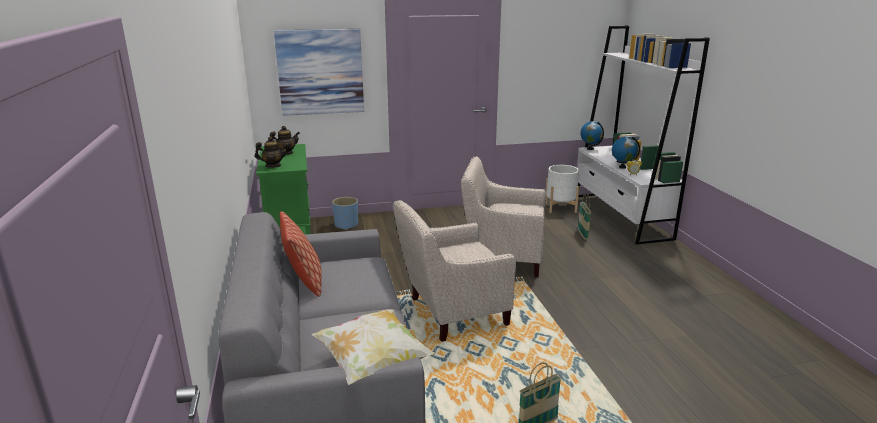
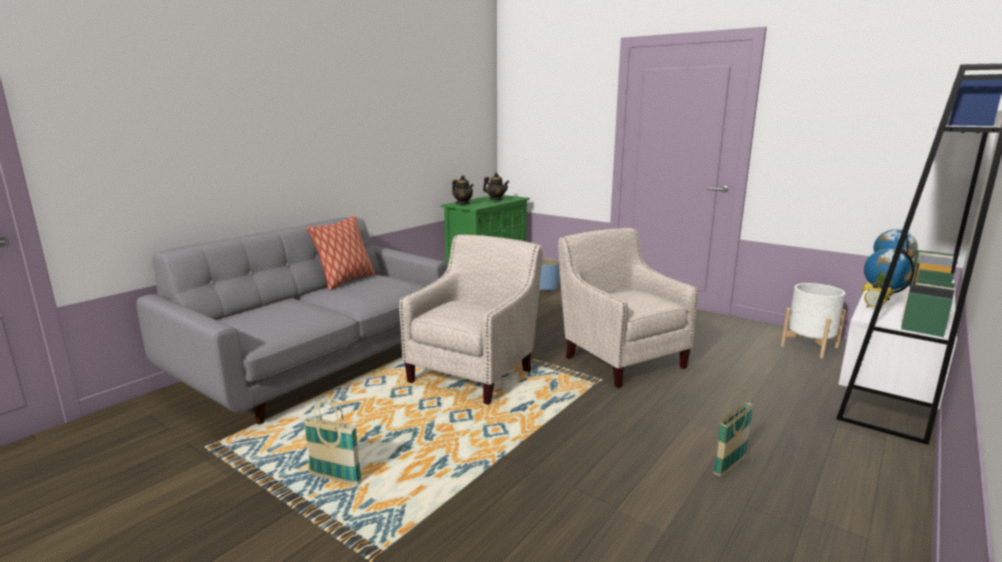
camera: 50 degrees right, 5 degrees down
(320, 72) = (553, 128): picture -> none
(373, 363) = (243, 331): pillow -> none
(451, 313) = (475, 373): beige armchair -> beige armchair turned 90 degrees clockwise
(582, 235) = (773, 379): basket -> basket (729, 466)

